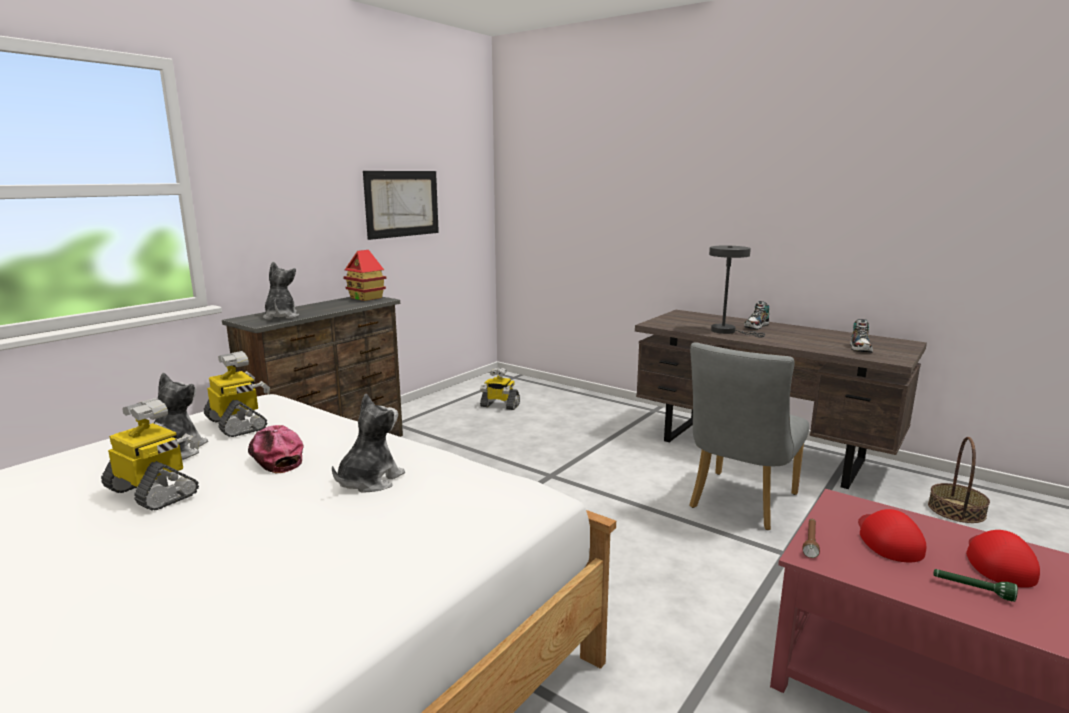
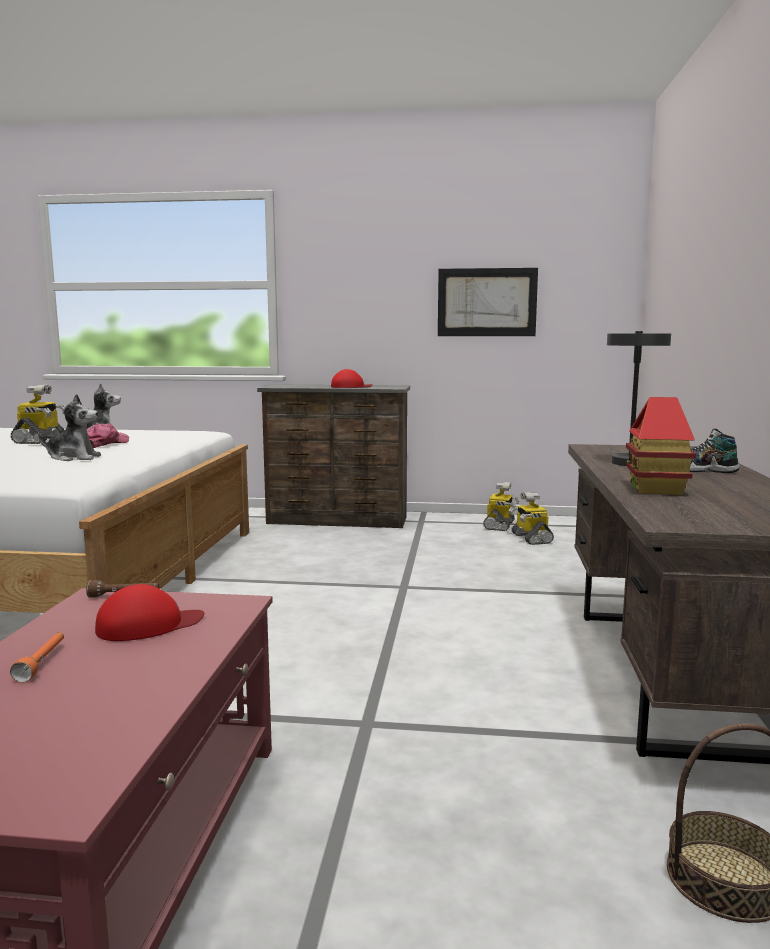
camera: 60 degrees right, 5 degrees down
(238, 424) = (152, 434): toy robot -> toy robot (500, 525)
(281, 317) = (296, 386): plush toy -> none
(366, 298) = (393, 386): toy house -> toy house (656, 489)
(739, 504) = (467, 681): grey chair -> none
(860, 348) = (703, 508): shoe -> none
(972, 589) = (42, 663): green flashlight -> orange flashlight
(998, 562) = (117, 679): red cap -> red cap (351, 386)

